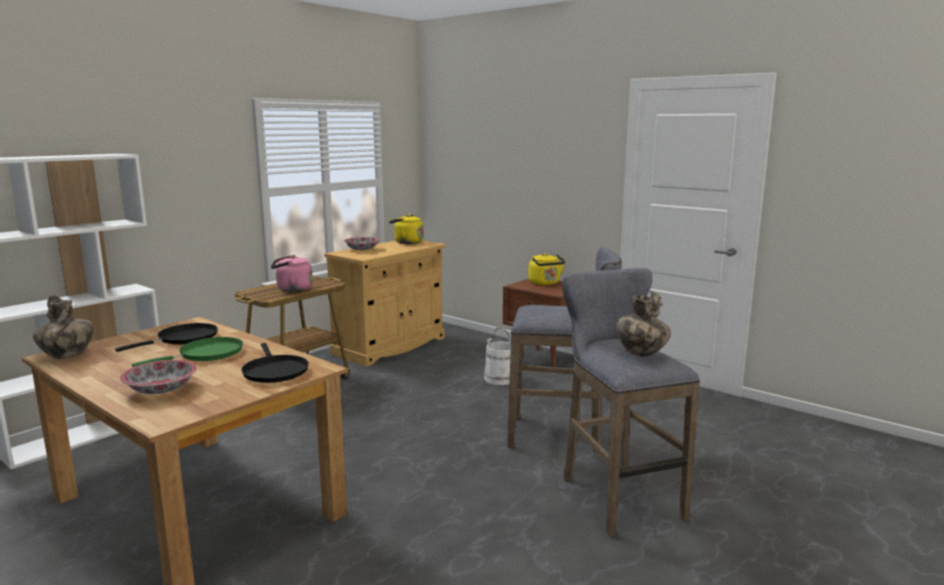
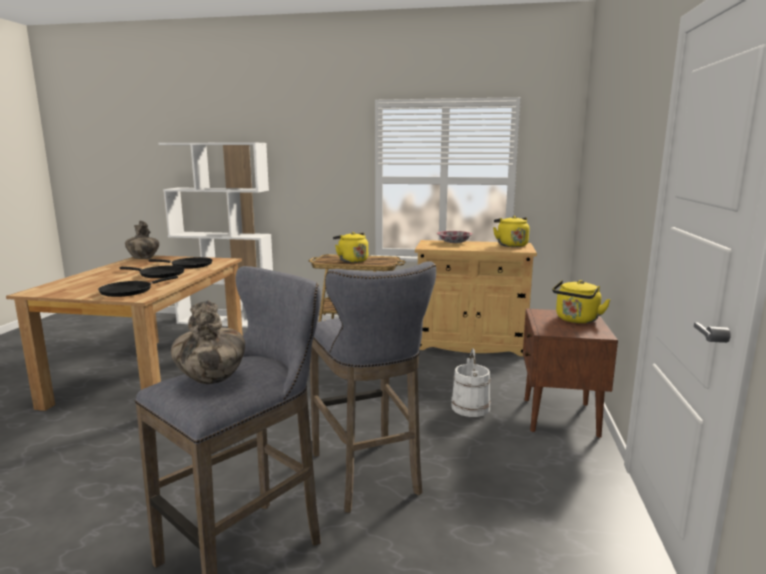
camera: 60 degrees right, 0 degrees up
(162, 389) = (88, 281): bowl -> none
(207, 354) = (159, 274): green frying pan -> black frying pan
(292, 289) = (351, 260): pink kettle -> yellow kettle

